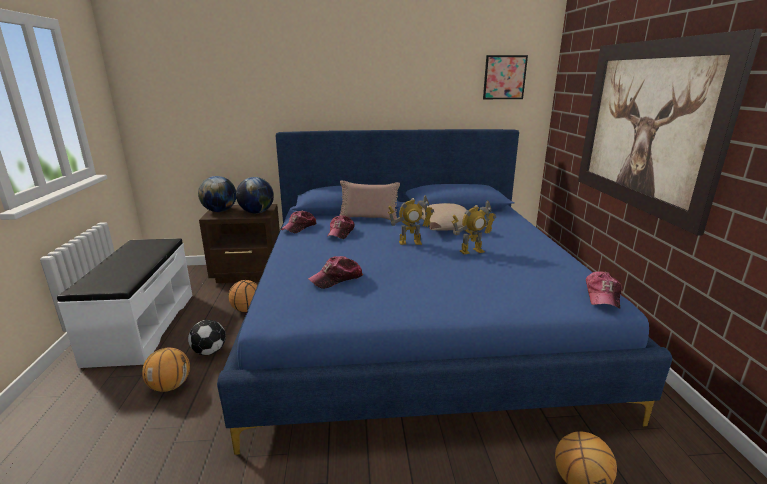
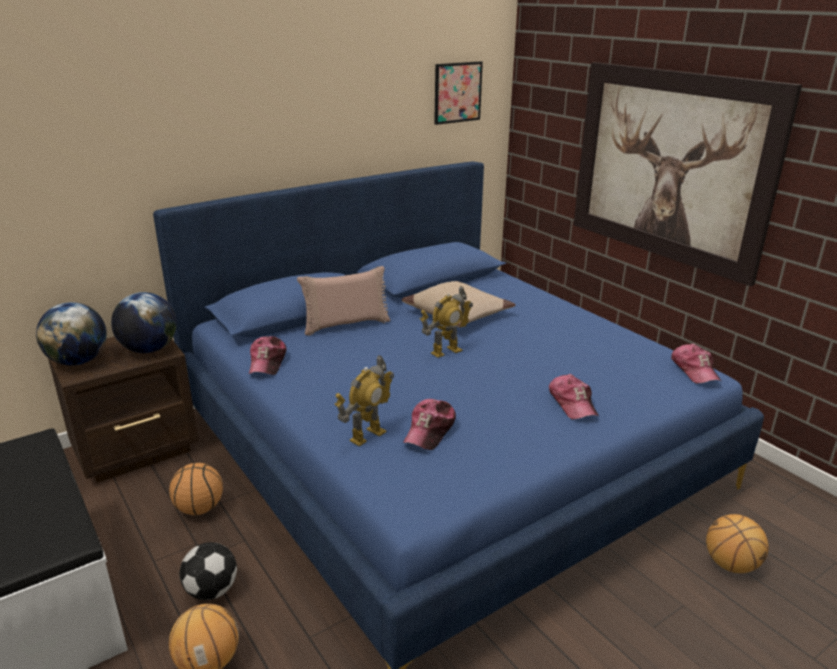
camera: 30 degrees left, 5 degrees up
(340, 233) = (339, 358): cap -> cap (572, 403)
(471, 251) = (524, 346): toy robot -> toy robot (367, 435)

